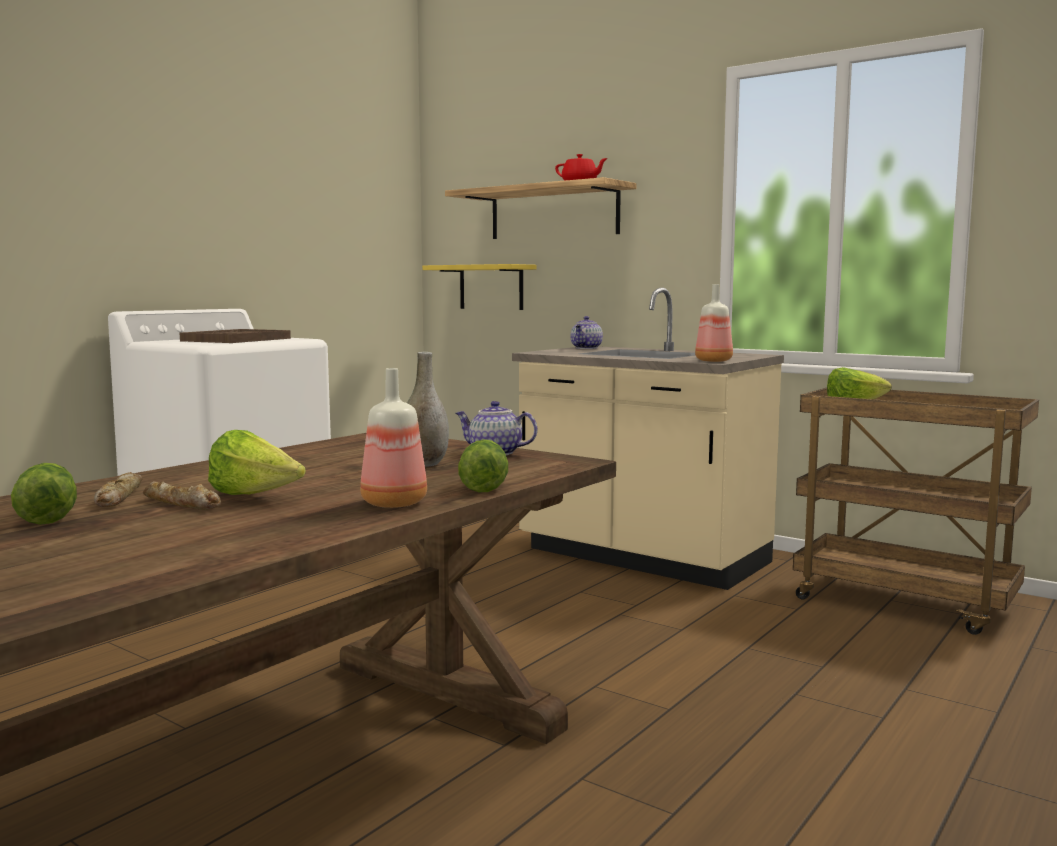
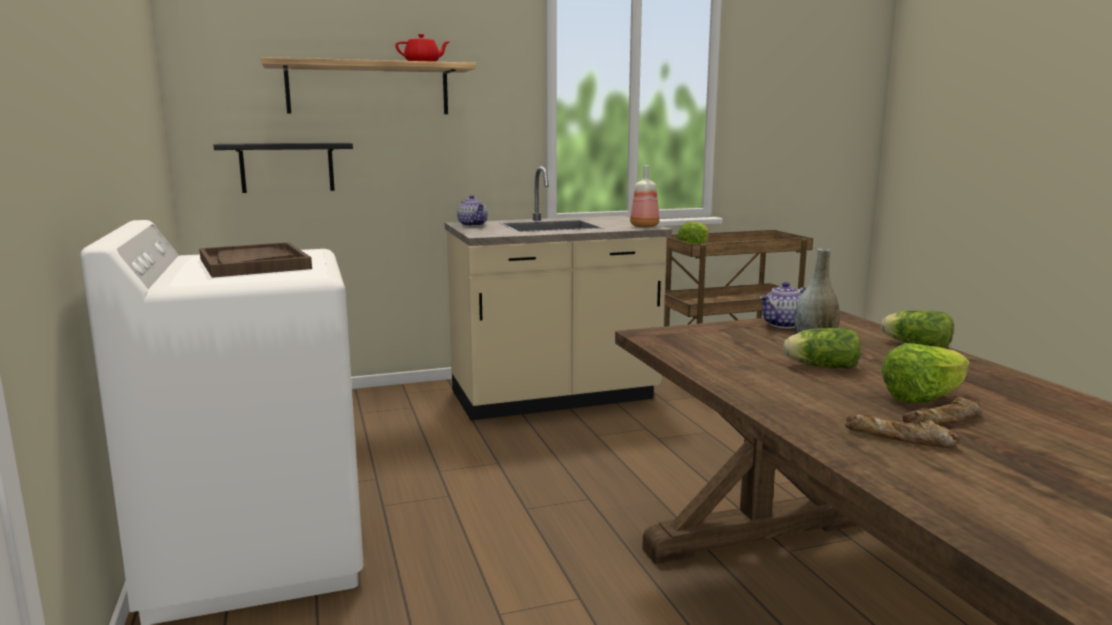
camera: 55 degrees left, 5 degrees up
(48, 515) = (979, 469): lettuce -> lettuce (819, 366)
(392, 503) = (971, 371): bottle -> none
(491, 287) = (287, 167): yellow shelf -> black shelf

